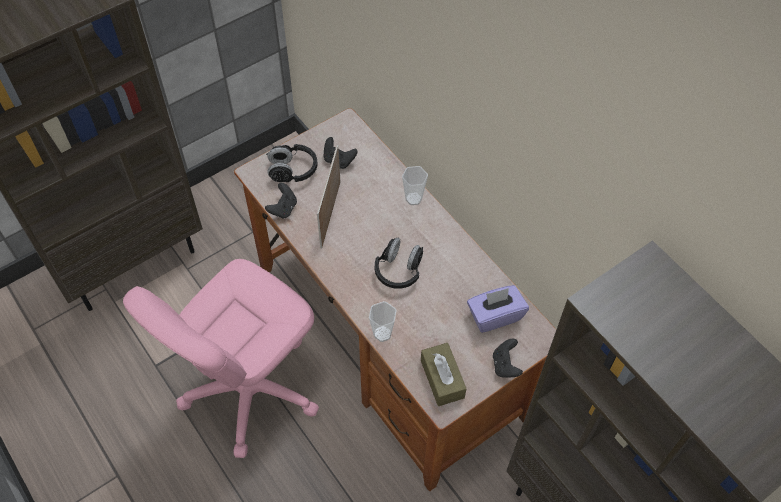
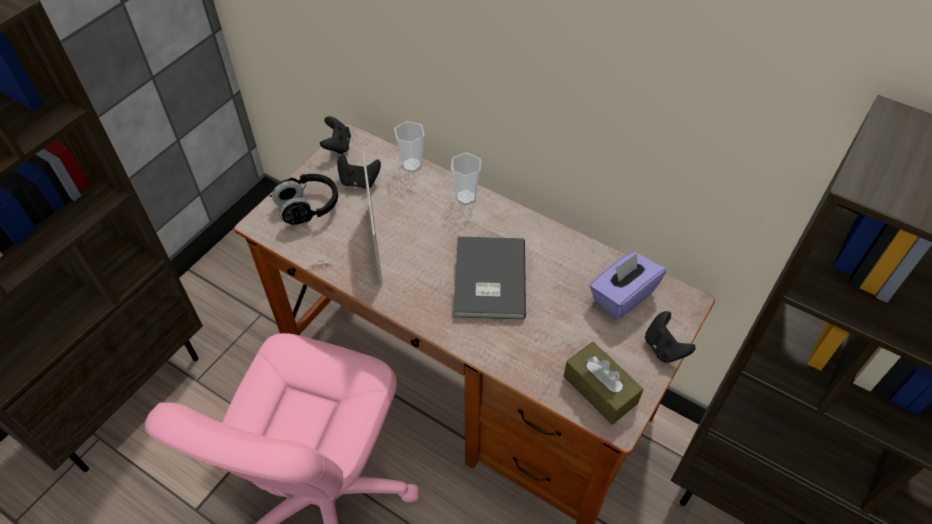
camera: 20 degrees left, 5 degrees down
(283, 208) = (314, 253): black game controller -> black game controller (337, 146)
(382, 333) = (502, 360): cup -> cup (411, 165)
(399, 270) = (487, 280): black headphones -> grey book

